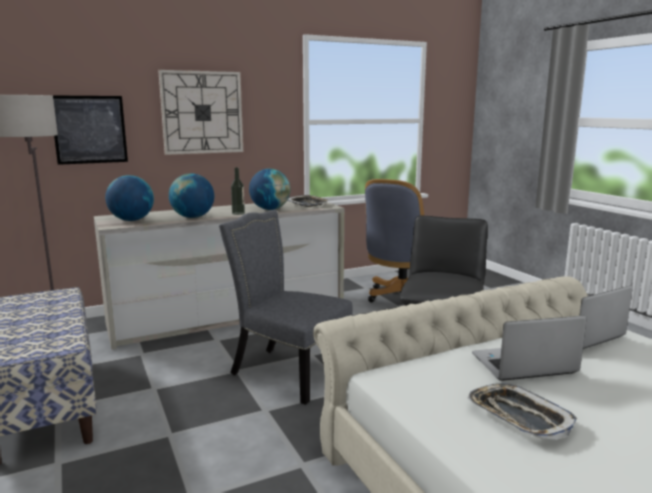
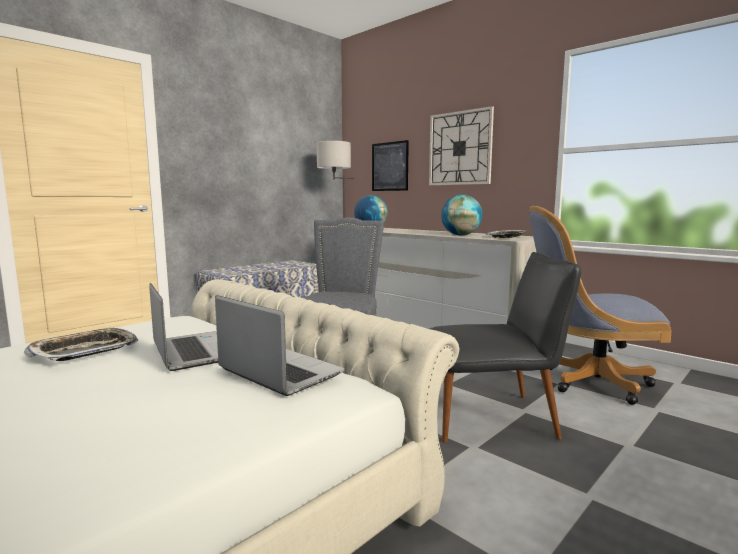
camera: 70 degrees right, 5 degrees down
(193, 217) = (397, 231): globe -> none
(238, 213) = (429, 233): bottle -> none

